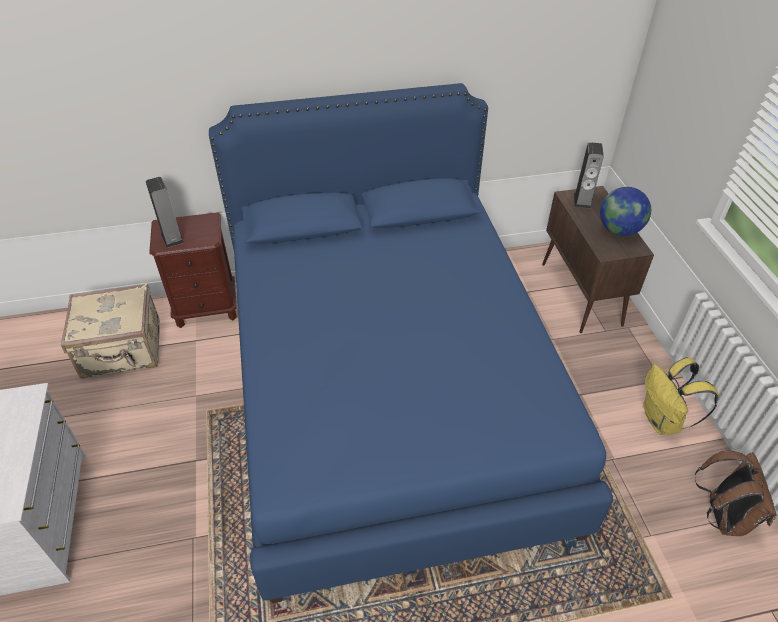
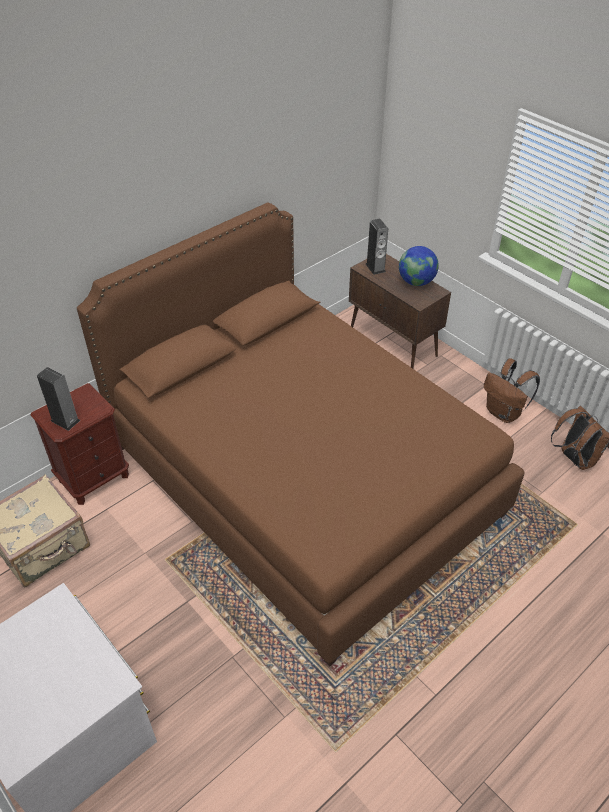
camera: 30 degrees left, 0 degrees up
(388, 394) = (303, 479): blue bed -> brown bed
(663, 421) = (504, 413): yellow backpack -> brown backpack

